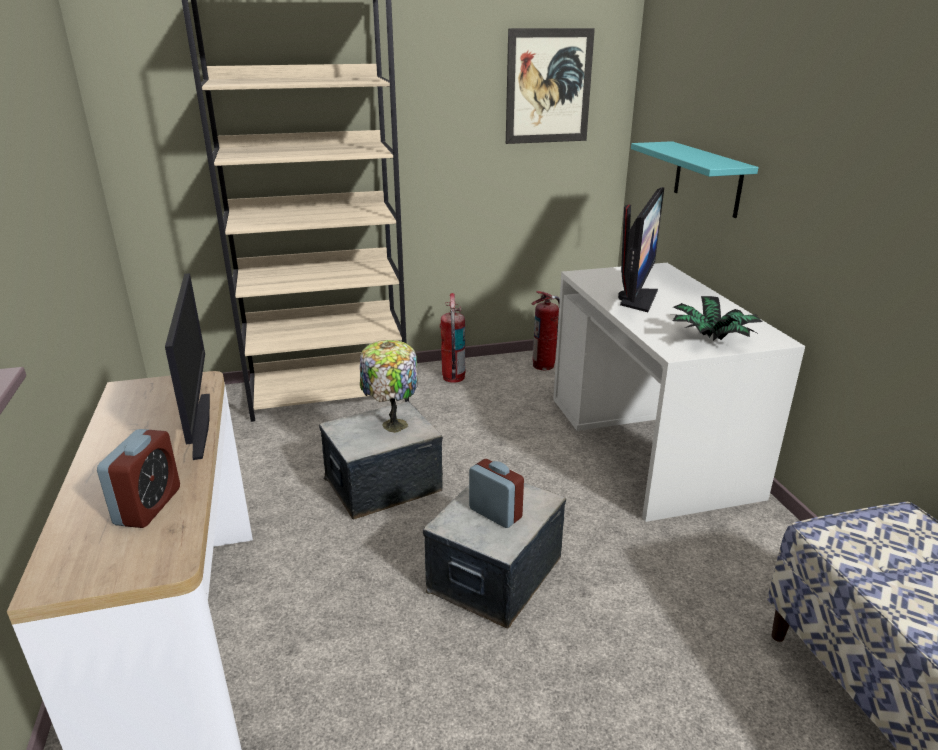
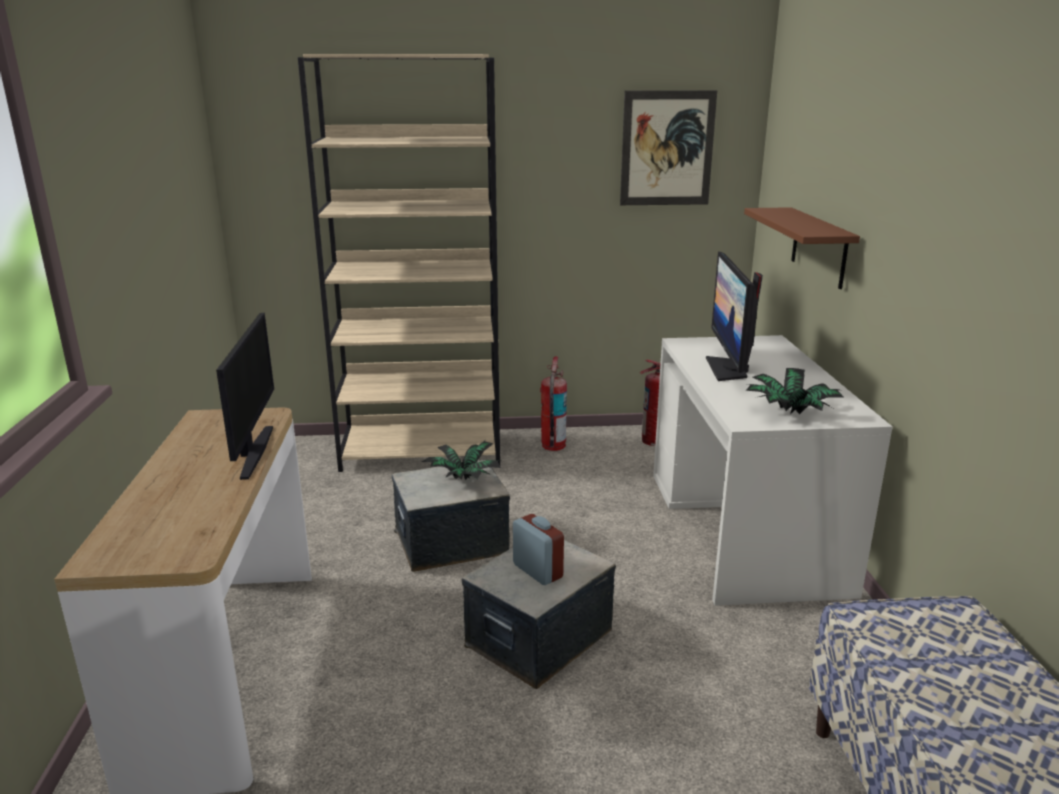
camera: 10 degrees right, 5 degrees down
(148, 506) = (190, 512): alarm clock -> none
(392, 425) = (462, 480): table lamp -> potted plant
(636, 299) = (729, 369): monitor -> monitor turned 150 degrees clockwise
(707, 179) = (819, 247): turquoise shelf -> brown shelf

